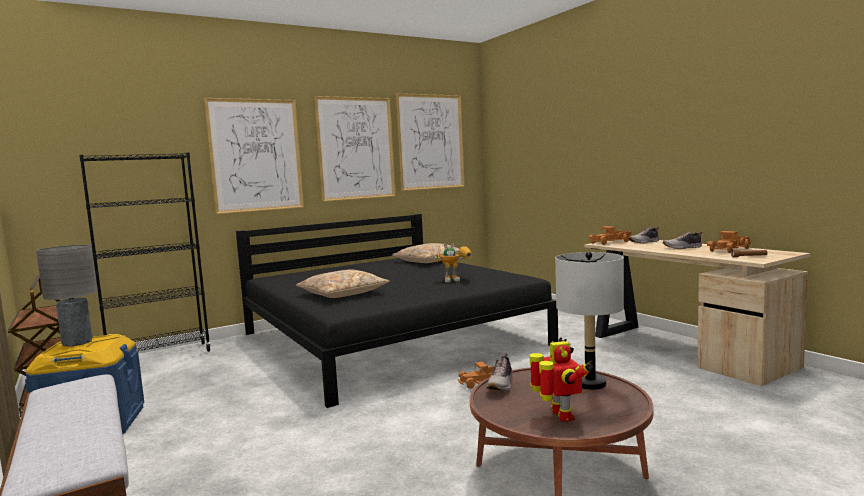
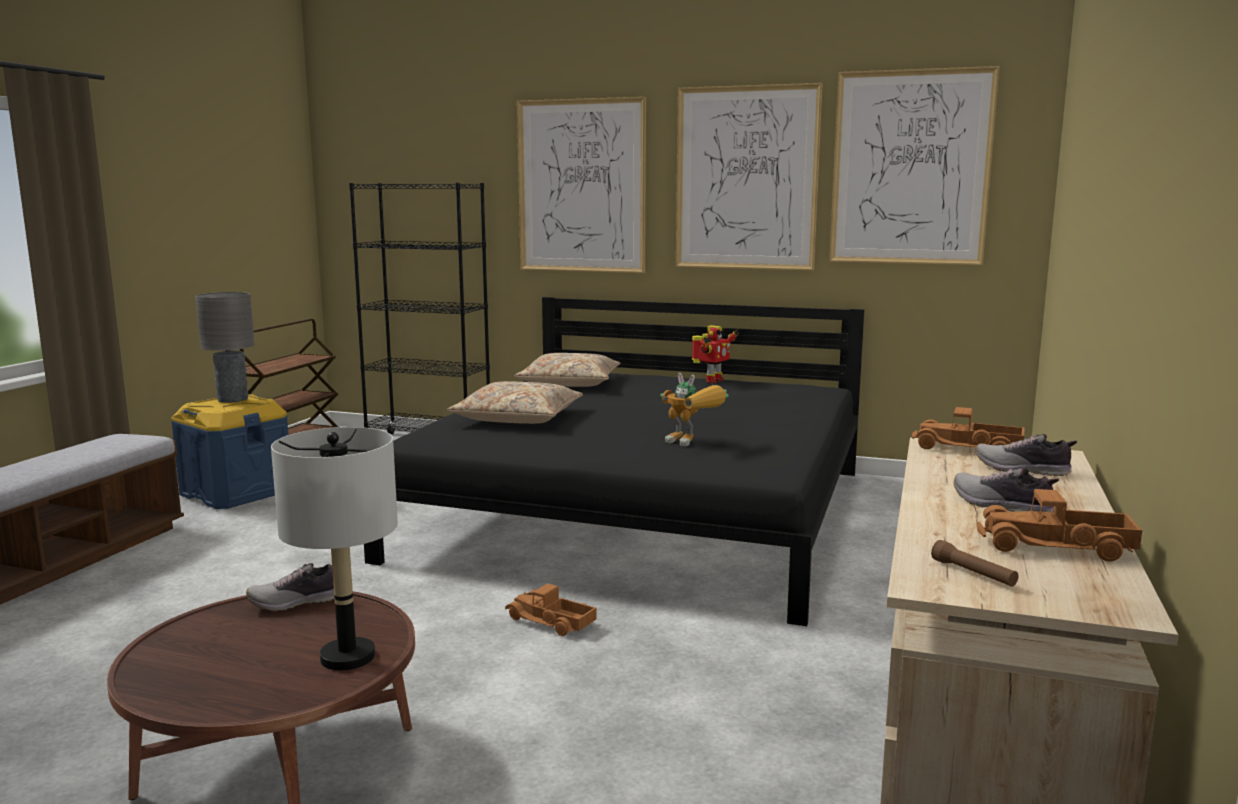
camera: 50 degrees right, 5 degrees up
(428, 261) = (799, 401): beige pillow -> beige pillow (569, 383)
(560, 416) = (196, 665): toy robot -> toy robot (712, 381)

